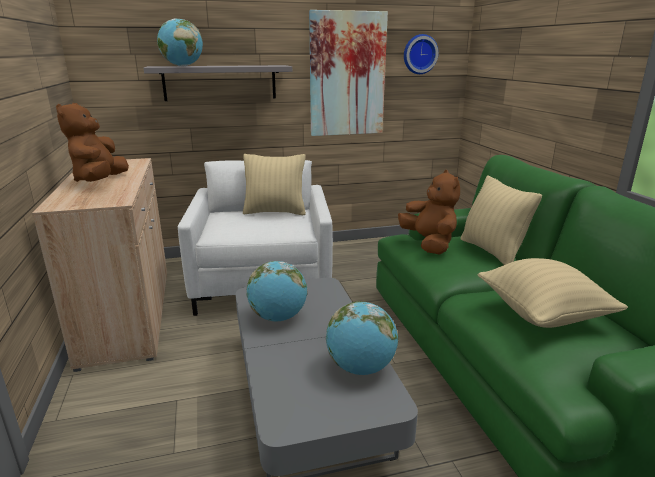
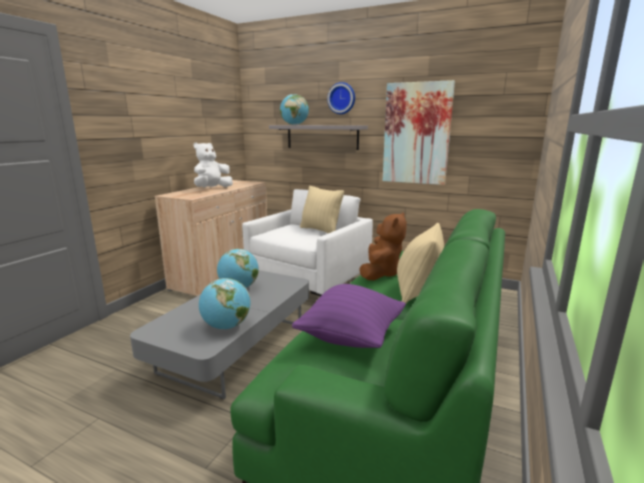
camera: 40 degrees right, 5 degrees down
(100, 181) = (212, 188): brown plush toy -> white plush toy
(419, 54) = (487, 117): wall clock -> wall clock (342, 98)
(542, 314) = (351, 337): beige pillow -> purple pillow

